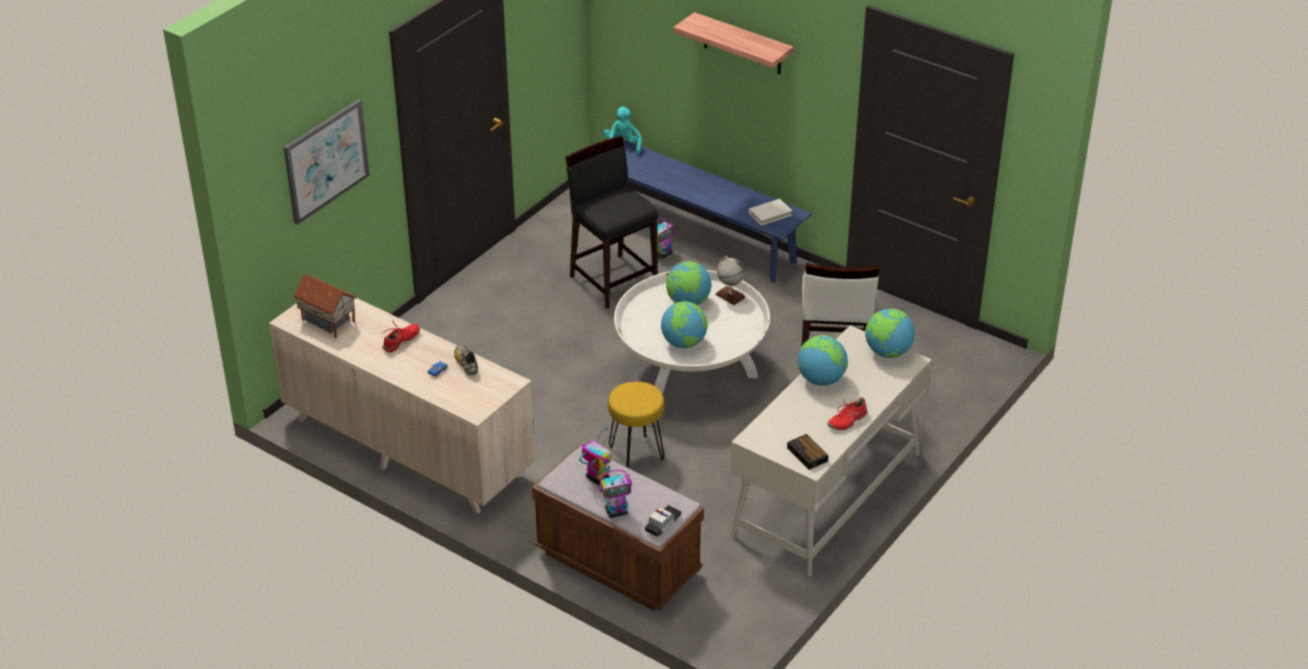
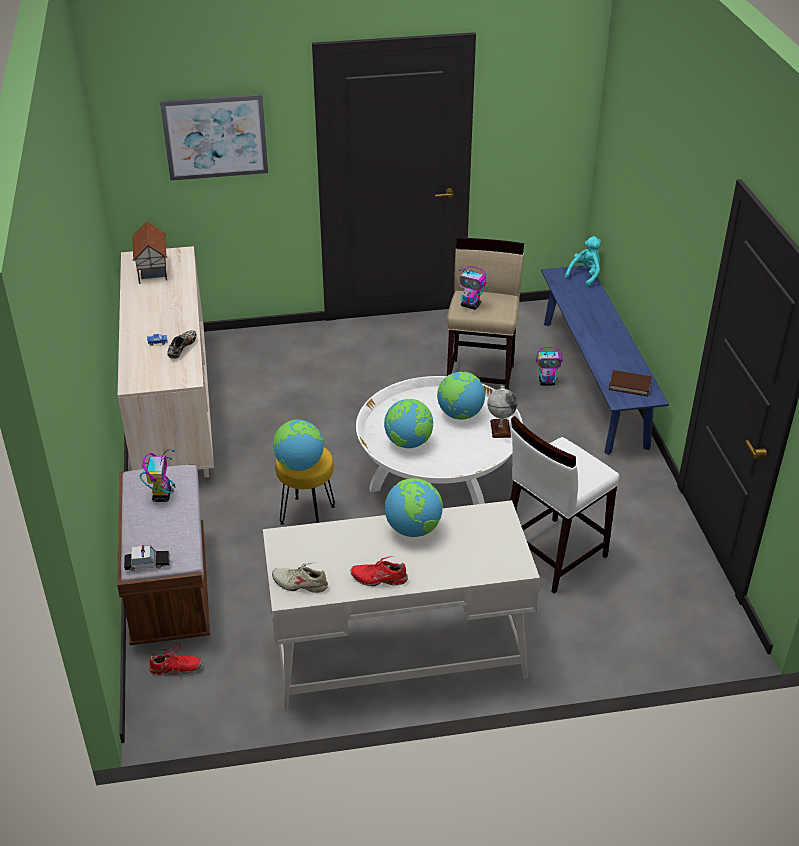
camera: 45 degrees right, 0 degrees up
(401, 342) = (170, 309): red shoe -> red shoe (175, 669)
(613, 281) = (481, 381): black stool -> beige stool
(616, 512) = (133, 530): toy robot -> toy robot (471, 305)
(742, 44) = (662, 197): shelf -> none
(770, 214) = (630, 385): white book -> brown book
(808, 455) = (300, 584): alarm clock -> beige shoe
(887, 352) = (508, 545): globe -> globe (299, 464)

